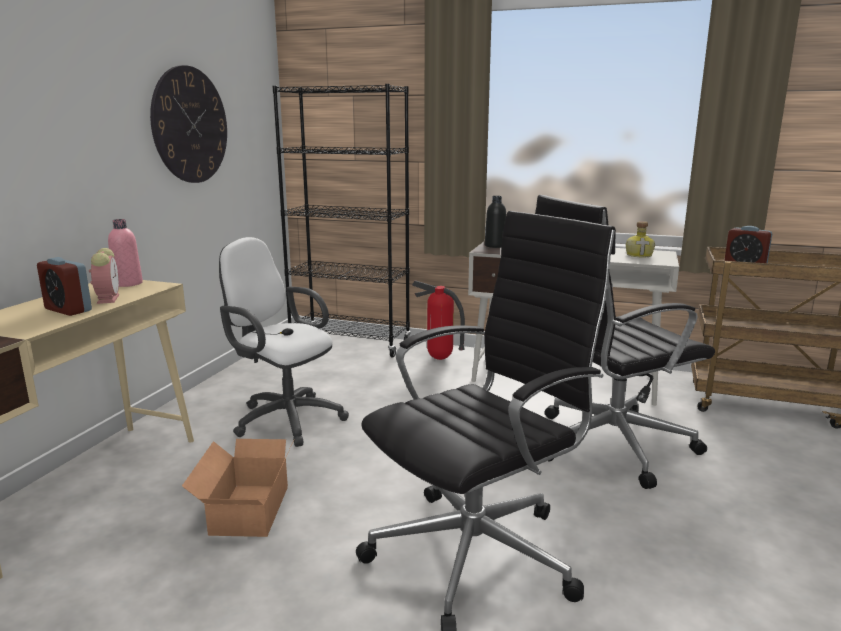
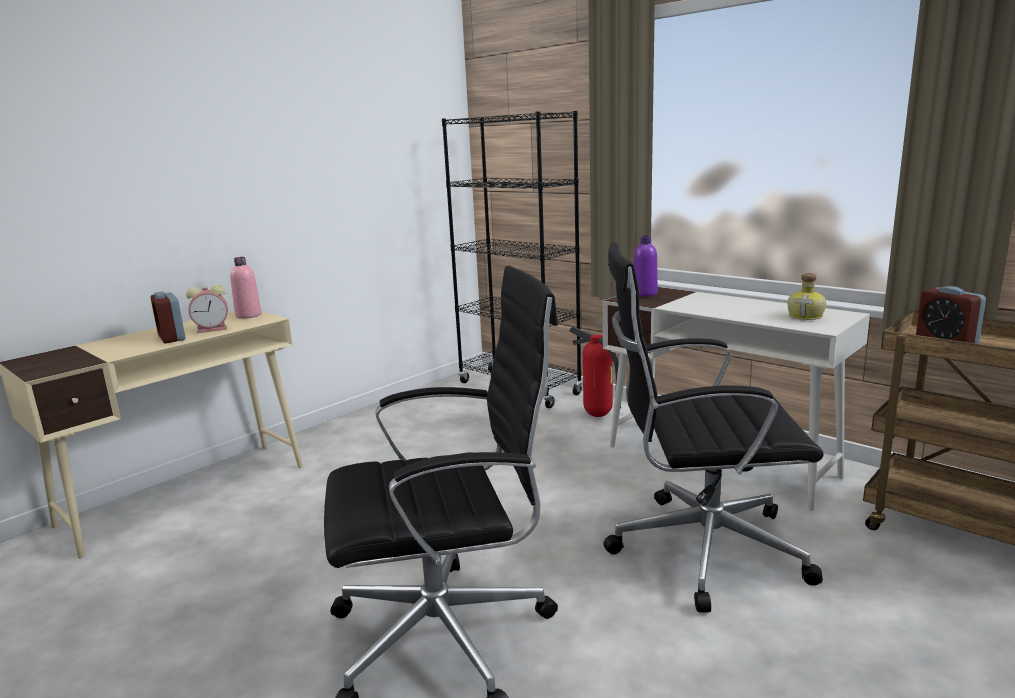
camera: 25 degrees right, 0 degrees up
(108, 298) = (213, 329): alarm clock -> alarm clock turned 60 degrees clockwise
(190, 125) = (346, 164): wall clock -> none
(245, 511) = (287, 542): cardboard box -> none
(284, 418) = (393, 458): white office chair -> none
(495, 246) = (644, 294): black bottle -> purple bottle

